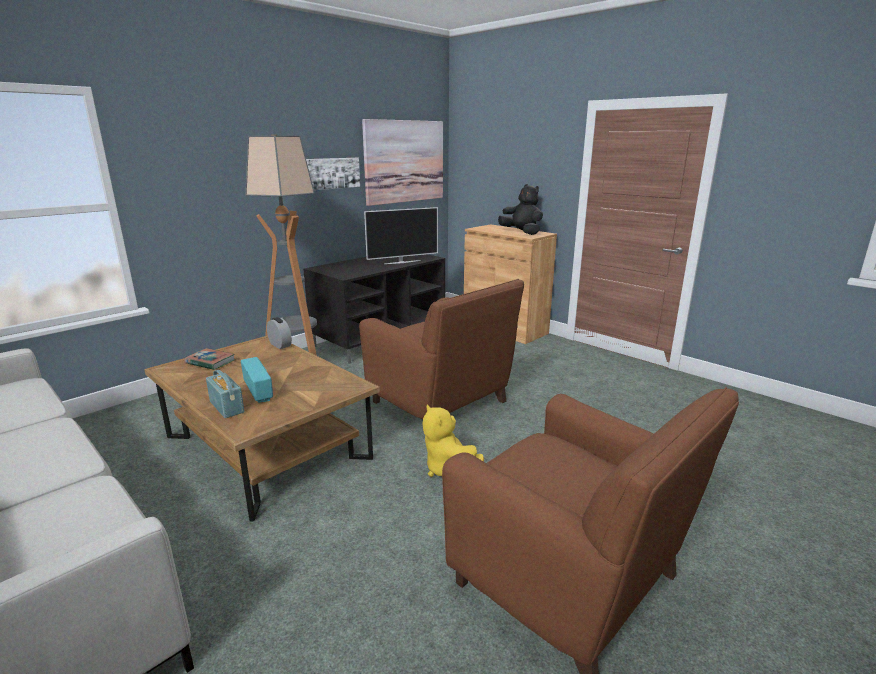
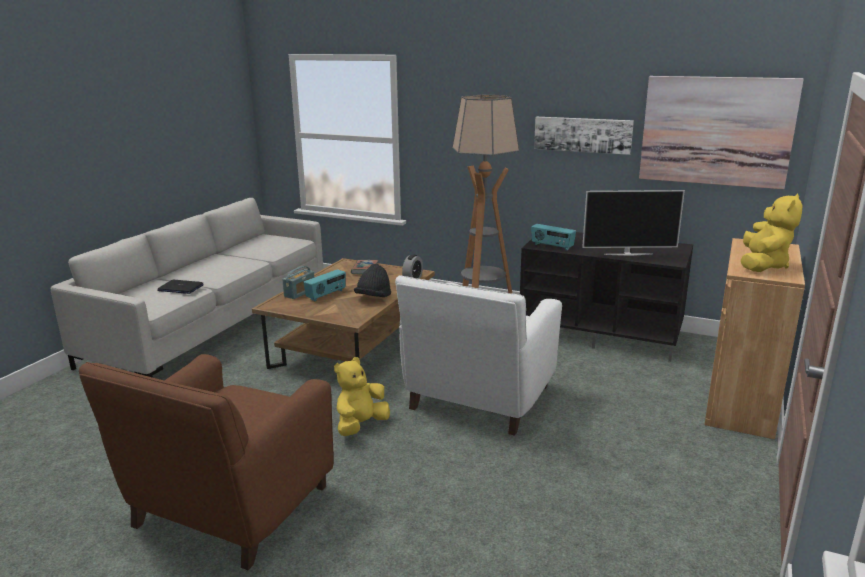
camera: 70 degrees right, 0 degrees up
(61, 501) = (180, 288): none -> laptop
(304, 369) = (373, 297): none -> black hat
(355, 273) = (552, 246): none -> radio
(402, 262) = (628, 254): television -> television turned 45 degrees counterclockwise
(441, 403) = (478, 399): brown armchair -> white armchair
(521, 233) = (763, 265): black plush toy -> yellow plush toy

